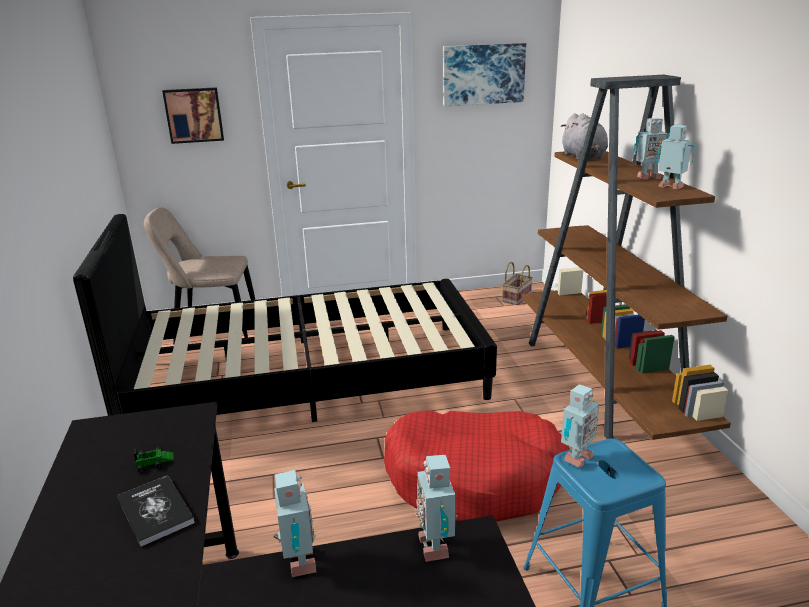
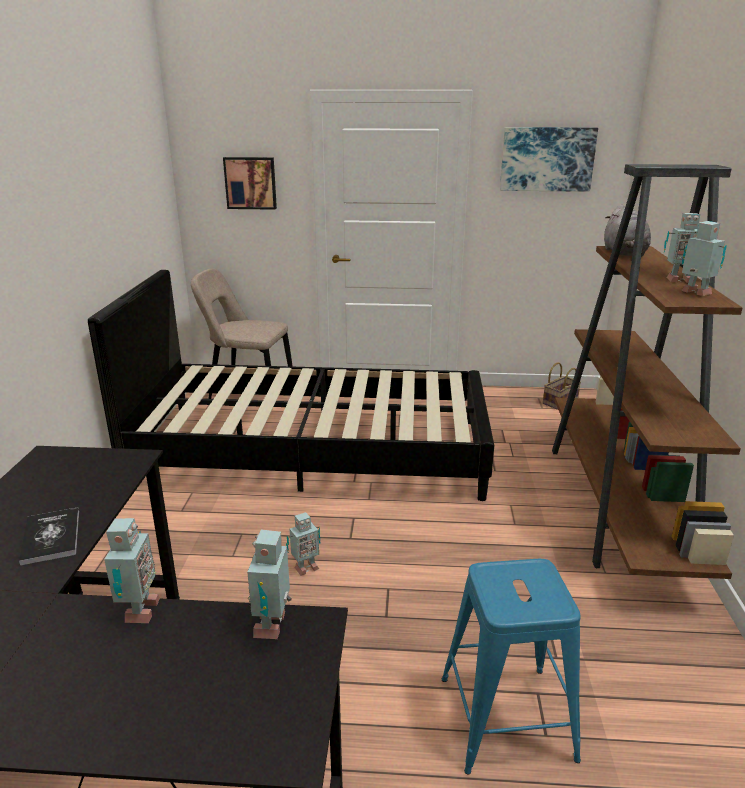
camera: 15 degrees right, 0 degrees up
(155, 461) = (78, 493): toy car -> none
(475, 478) = (433, 577): red dog bed -> none
(575, 458) = (492, 571): toy robot -> toy robot (305, 568)

